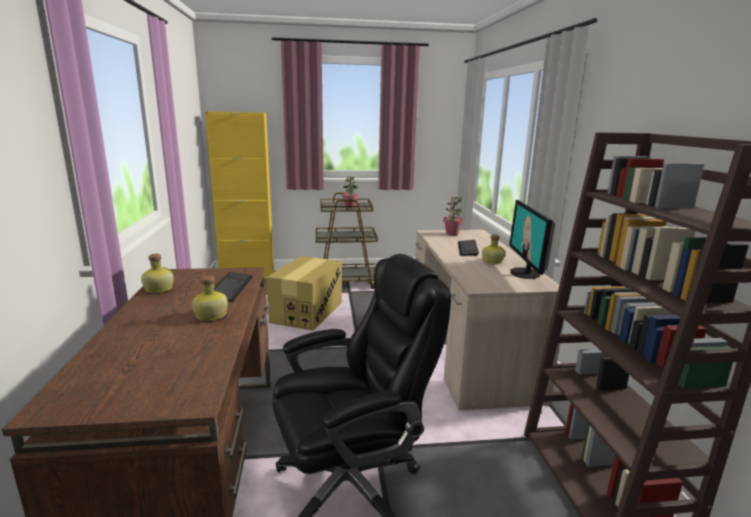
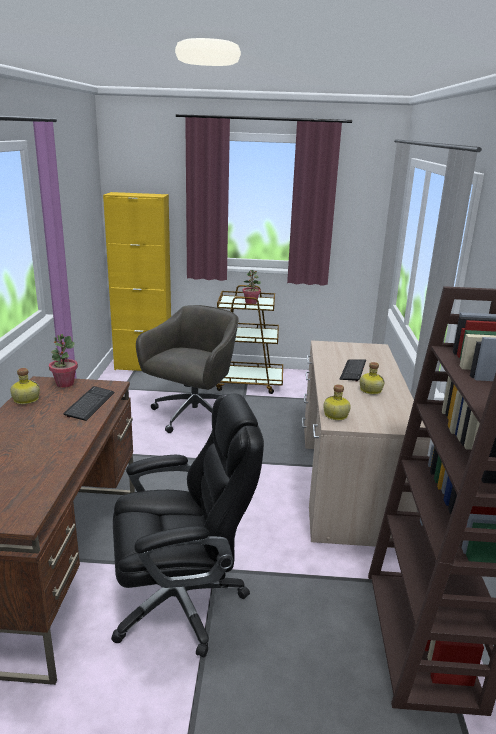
camera: 10 degrees right, 5 degrees up
(210, 315) = (61, 434): bottle -> bottle (335, 416)
(307, 312) = (192, 415): cardboard box -> grey office chair
(451, 233) = (347, 348): potted plant -> potted plant (65, 384)
(525, 273) = (398, 409): monitor -> none

